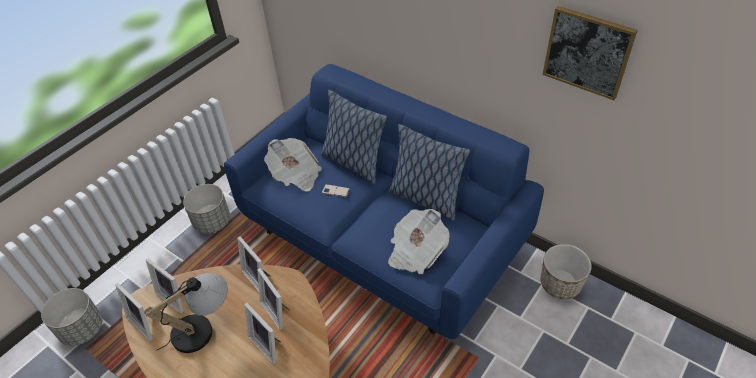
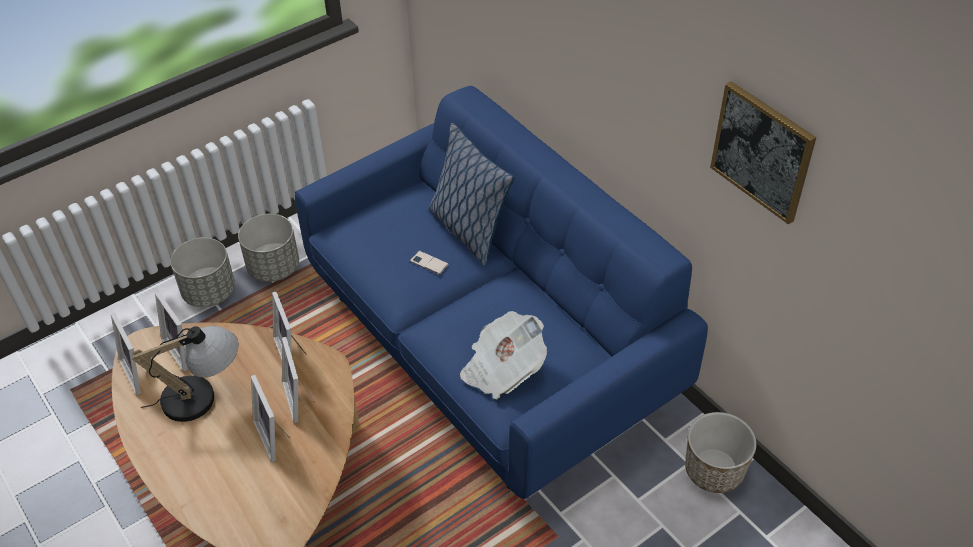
camera: 15 degrees right, 0 degrees up
(82, 329) = (74, 364): grey planter -> grey planter (209, 292)
(295, 175) = (385, 229): newspaper -> none
(425, 198) = (545, 301): pillow -> none

